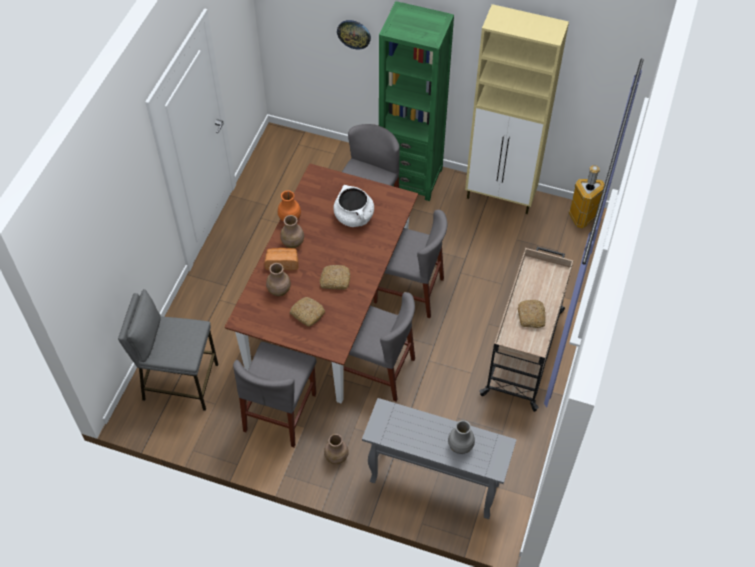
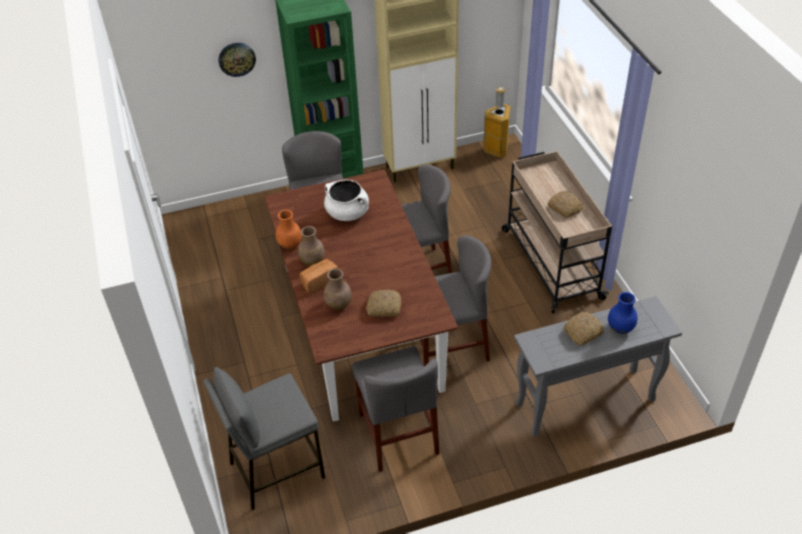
camera: 35 degrees left, 10 degrees down
(335, 280) = (381, 268): bread -> bread (582, 332)
(337, 457) = (484, 436): brown vase -> none
(460, 446) = (620, 328): grey vase -> blue vase

